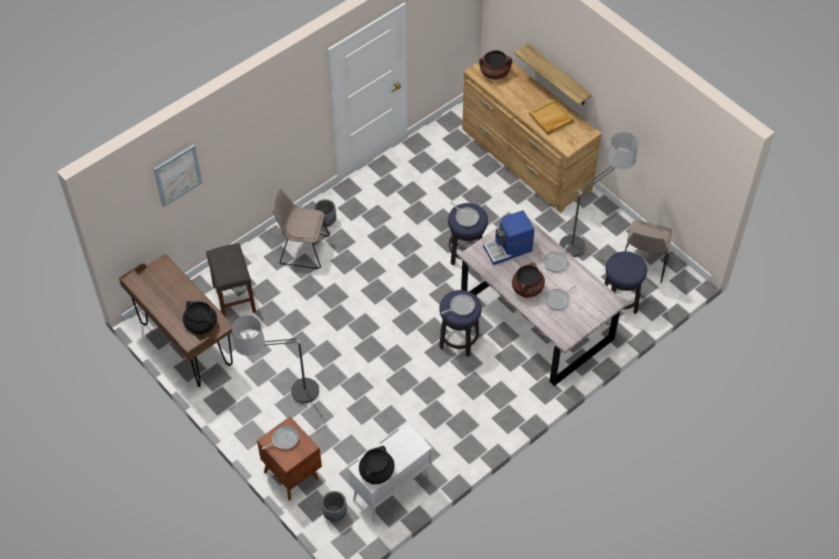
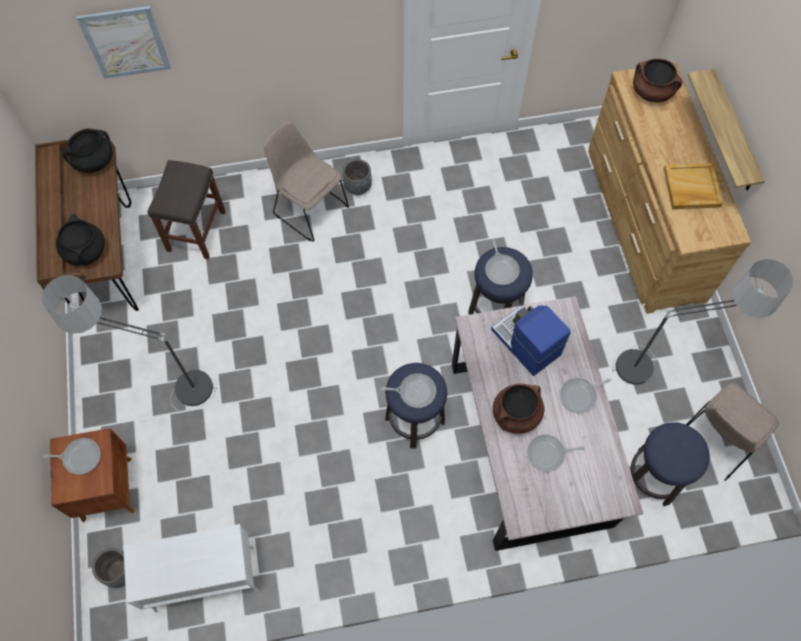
camera: 30 degrees right, 10 degrees up
(376, 472) = (153, 574): black cooking pot -> black cooking pot (94, 161)
(508, 249) = (525, 343): coffee machine -> coffee machine turned 45 degrees clockwise

